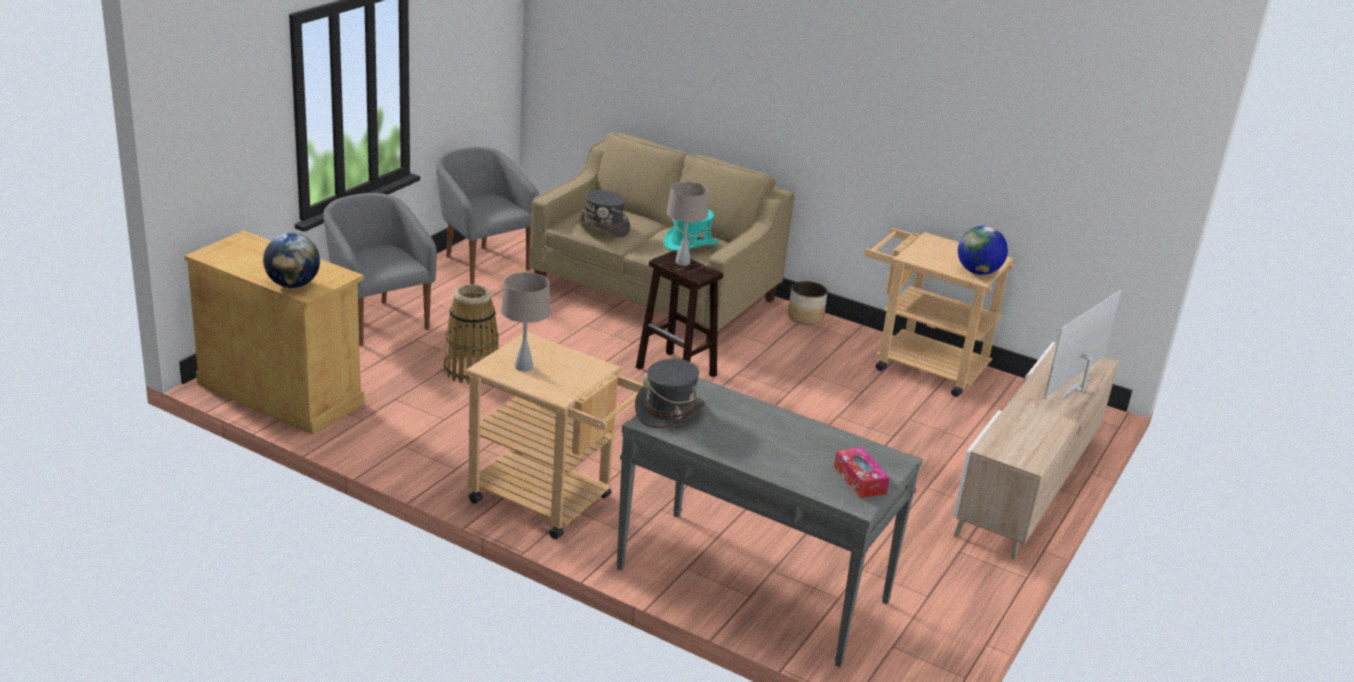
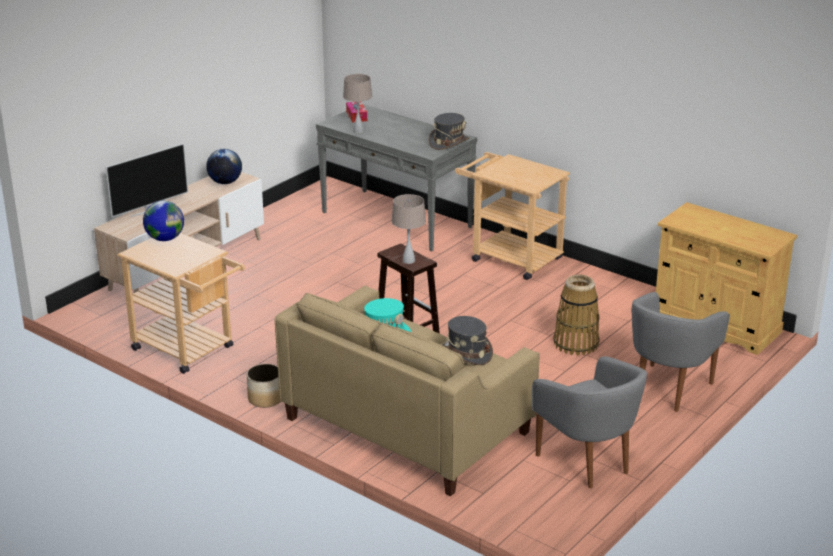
camera: 170 degrees left, 0 degrees up
(293, 285) = (703, 213): globe -> globe (225, 182)
(378, 321) = (668, 389): grey armchair -> grey armchair turned 60 degrees clockwise
(523, 367) = (534, 172): beige table lamp -> beige table lamp (358, 131)

